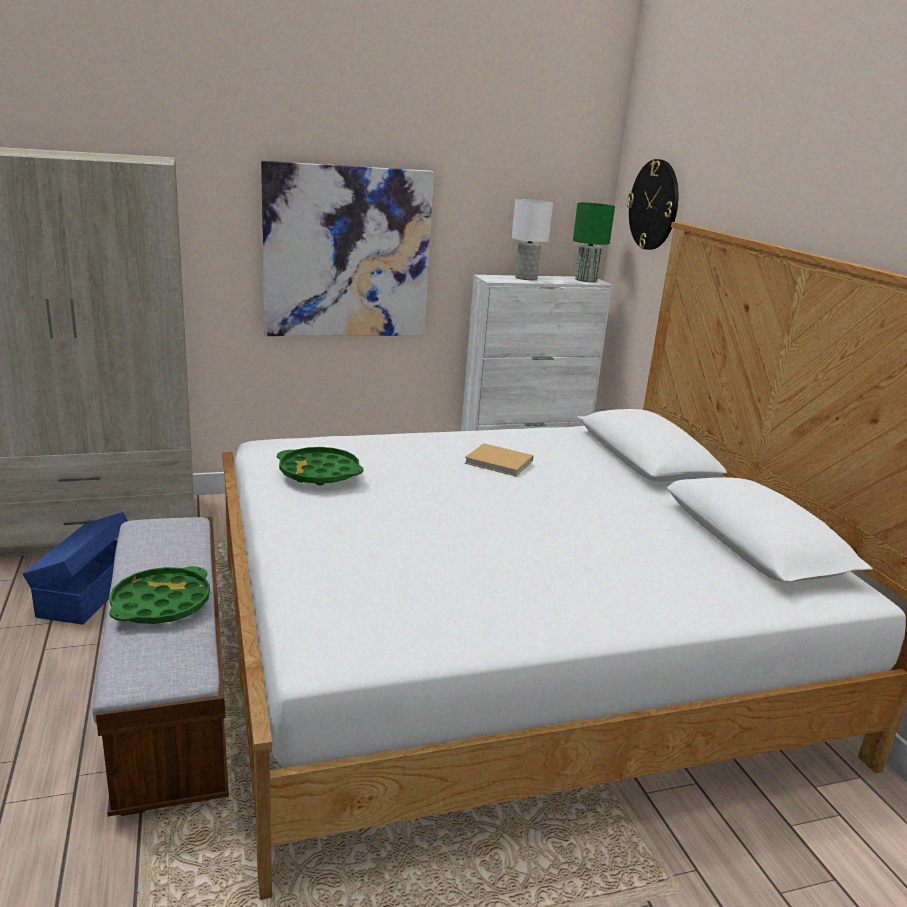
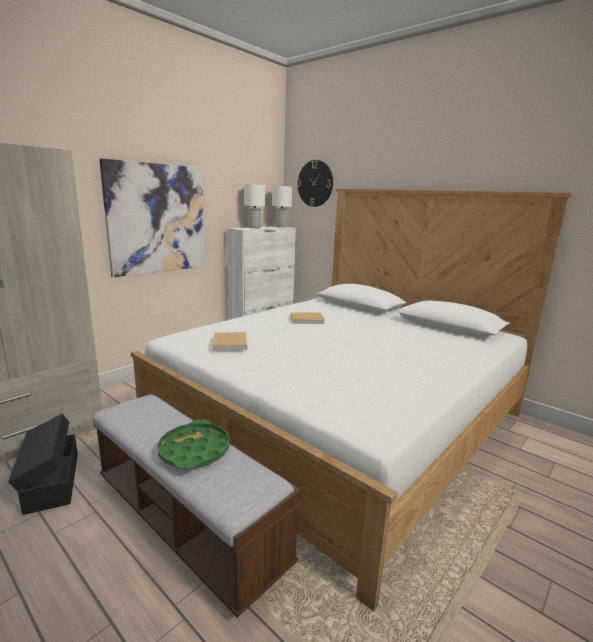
camera: 30 degrees left, 5 degrees down
(87, 592) = (51, 482): blue storage box -> black storage box
(319, 473) = (230, 343): green tray -> beige book
(586, 280) = (281, 227): green table lamp -> white table lamp

